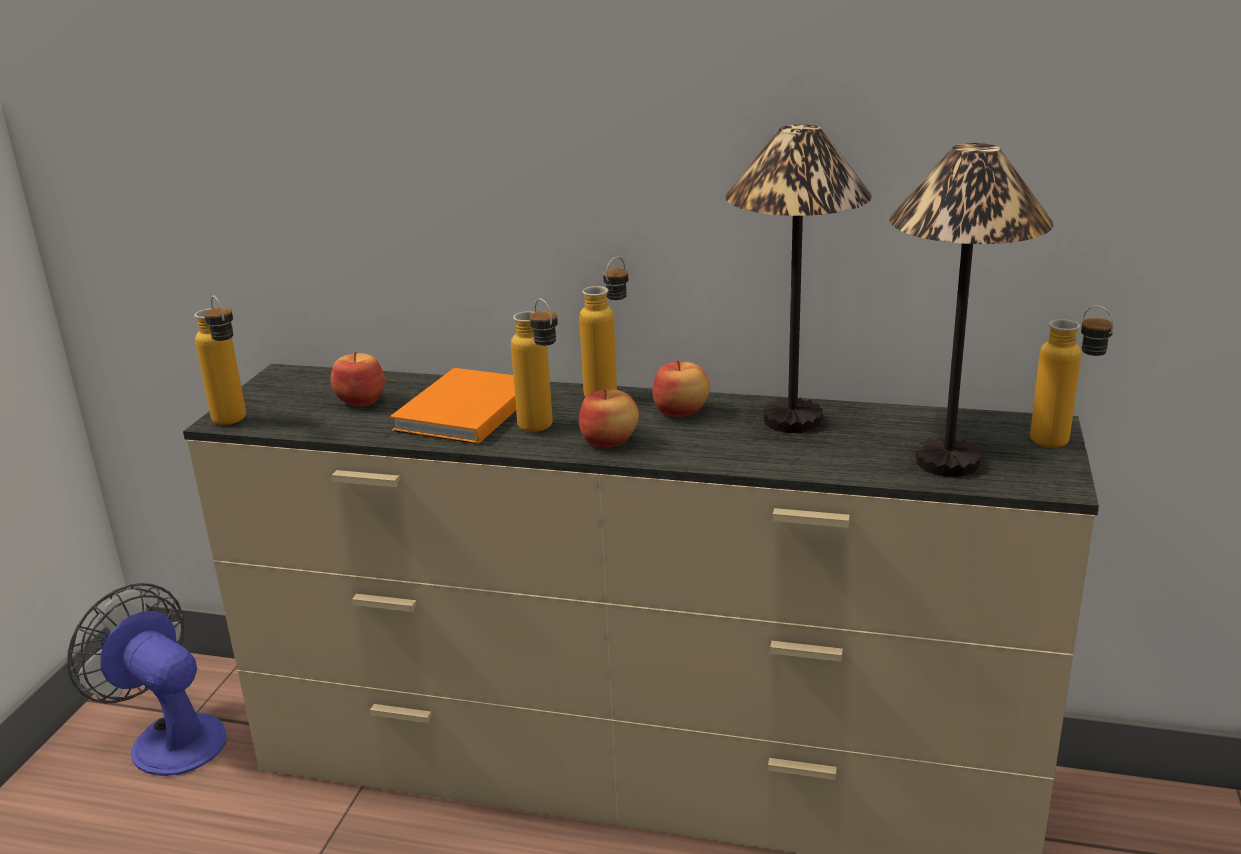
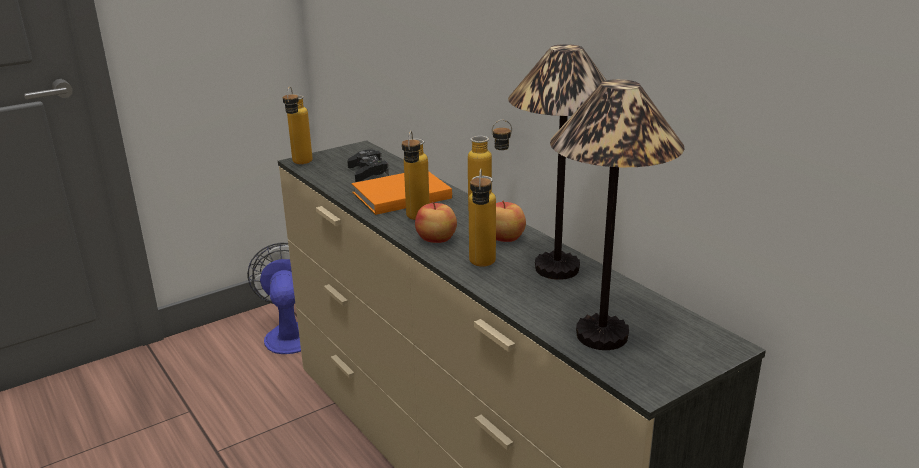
camera: 40 degrees right, 0 degrees up
(361, 400) = (368, 172): apple -> black game controller
(1062, 446) = (705, 363): bottle -> bottle (481, 266)

